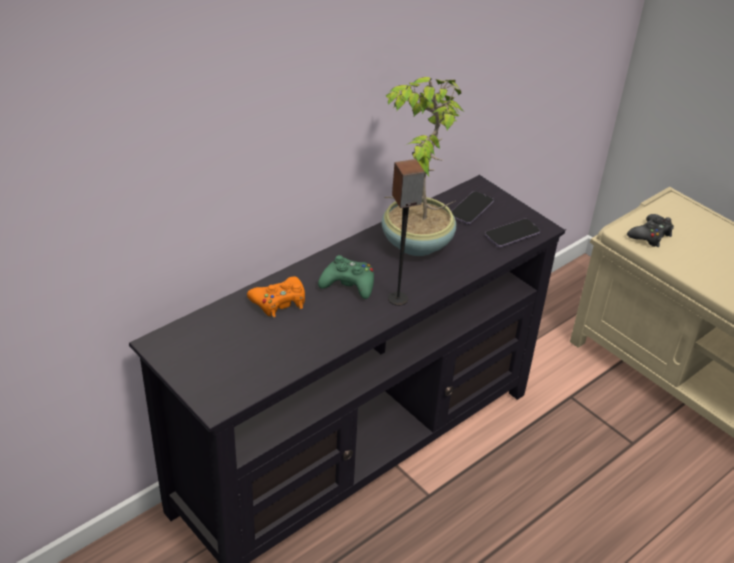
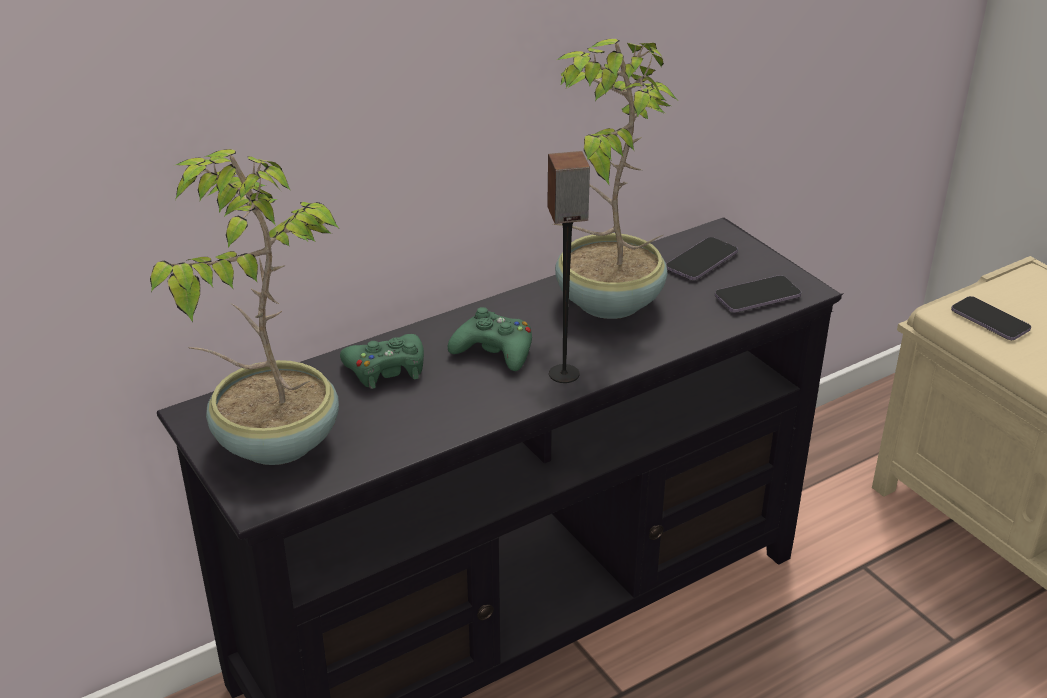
camera: 10 degrees right, 5 degrees down
(216, 360) = (274, 441): none -> potted plant
(279, 302) = (386, 369): orange game controller -> green game controller
(650, 235) = (990, 320): black game controller -> phone

